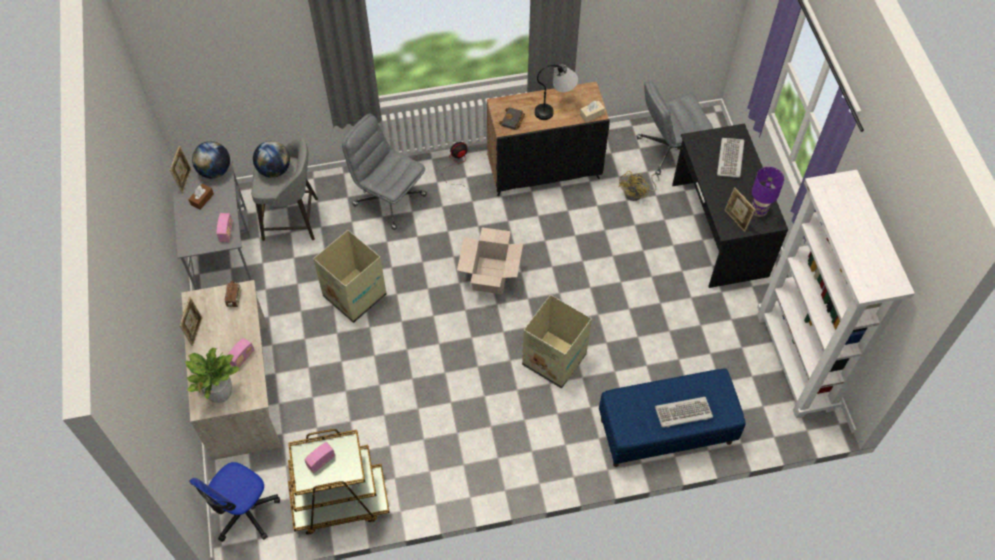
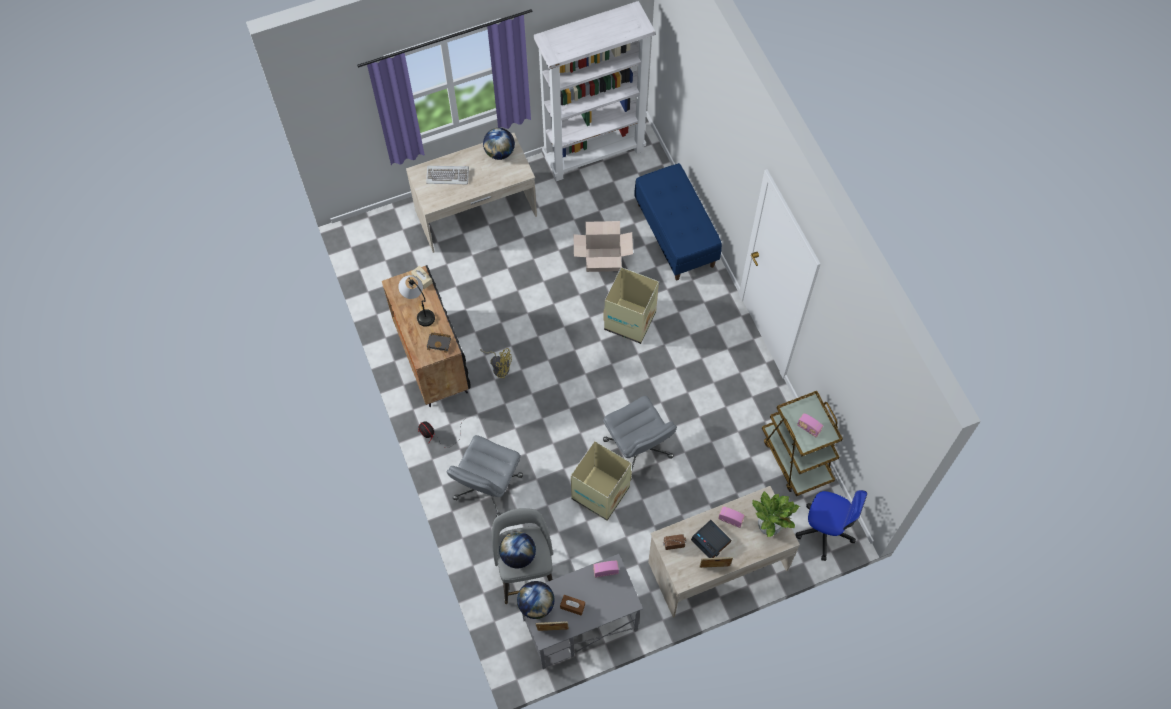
camera: 100 degrees left, 5 degrees up
(225, 334) = (711, 541): none -> alarm clock
(491, 276) = (557, 383): cardboard box -> cardboard box (603, 259)
(637, 193) = (446, 278): yellow fan -> yellow fan (499, 367)
(669, 150) = (393, 258): grey office chair -> grey office chair (638, 449)
(683, 413) = (683, 202): keyboard -> none
(718, 230) = (476, 214): black desk -> beige desk
(736, 220) = (512, 168): picture frame -> none
(759, 211) = (500, 152): purple table lamp -> globe

